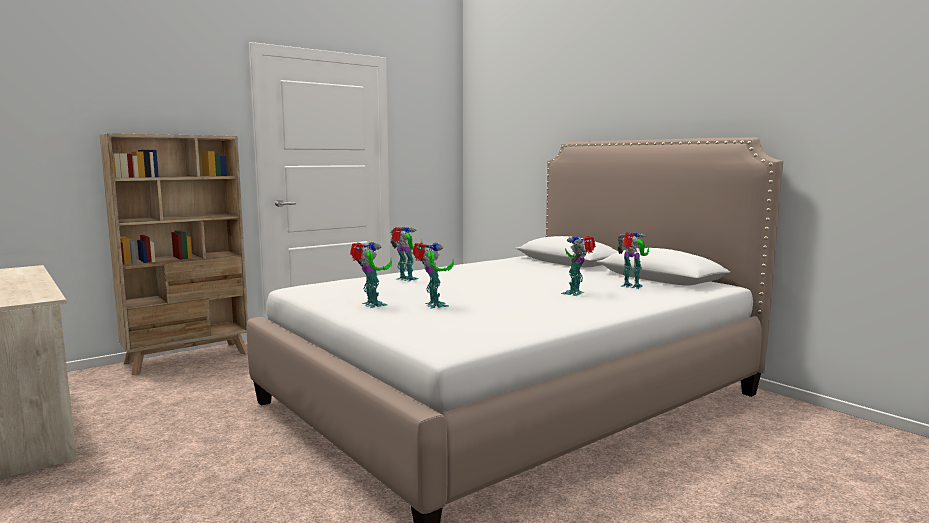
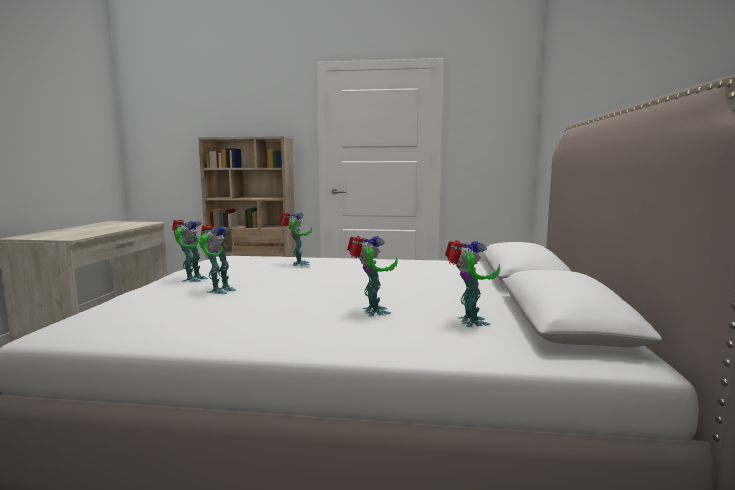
camera: 45 degrees right, 0 degrees up
(575, 293) = (372, 312): toy robot -> toy robot turned 90 degrees clockwise

